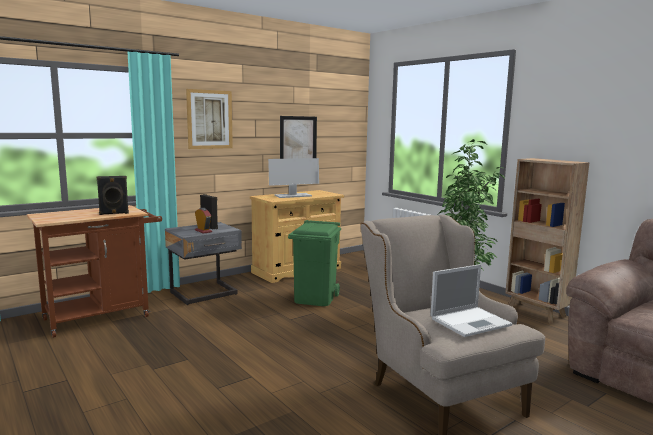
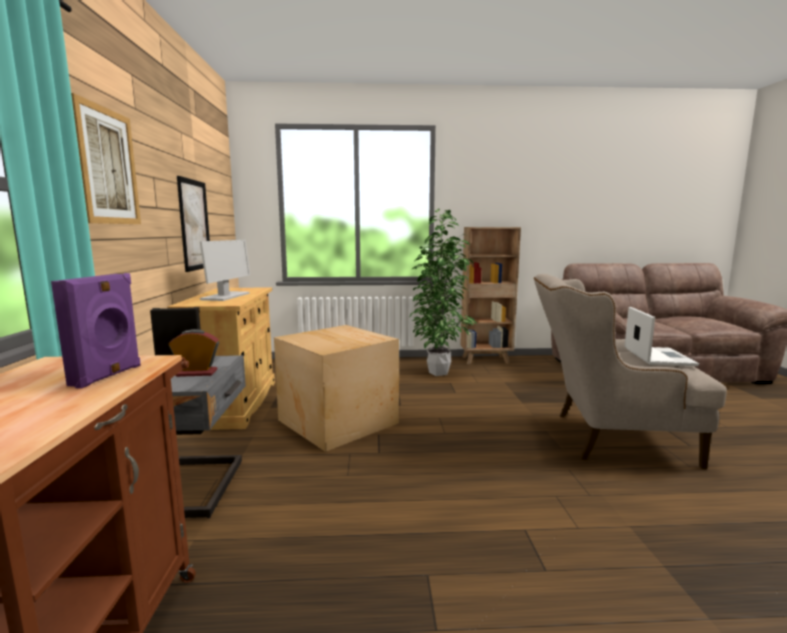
camera: 55 degrees left, 0 degrees up
(114, 213) = (108, 375): black speaker -> purple speaker
(315, 298) = (338, 420): green trash can -> cardboard box

